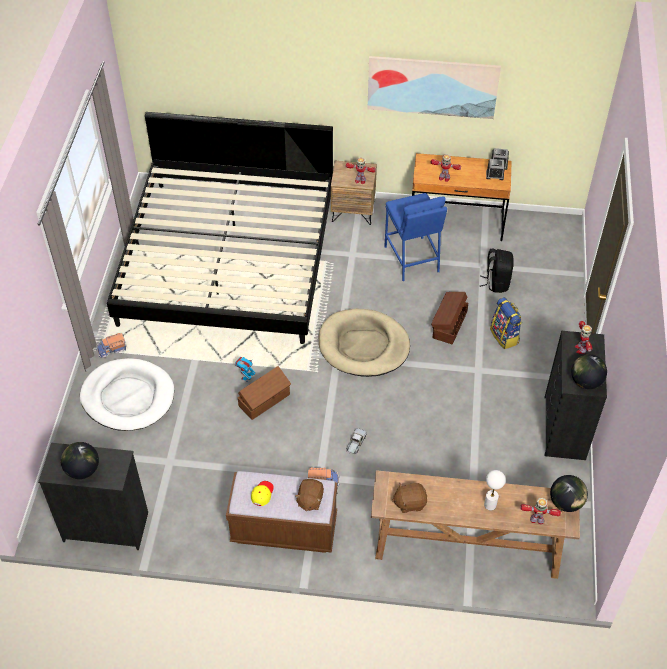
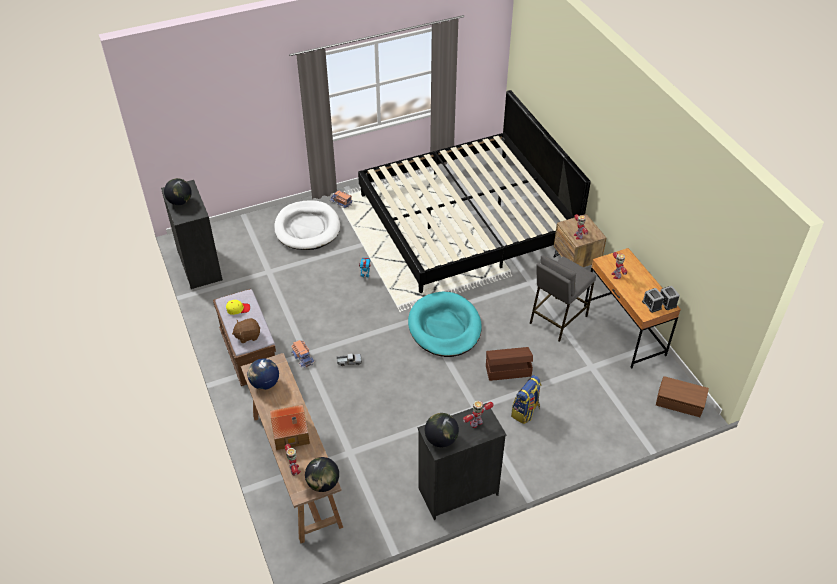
camera: 60 degrees right, 5 degrees down
(265, 400) = (353, 295): brown storage box -> brown storage box (679, 404)
(363, 345) = (445, 327): beige dog bed -> turquoise dog bed
(409, 502) = (264, 383): brown plush toy -> globe
(412, 259) = (557, 319): blue stool -> grey stool
(432, 87) = (651, 193): picture -> none
(490, 505) = (291, 434): white table lamp -> toy house
(496, 282) = (580, 383): black backpack -> none

